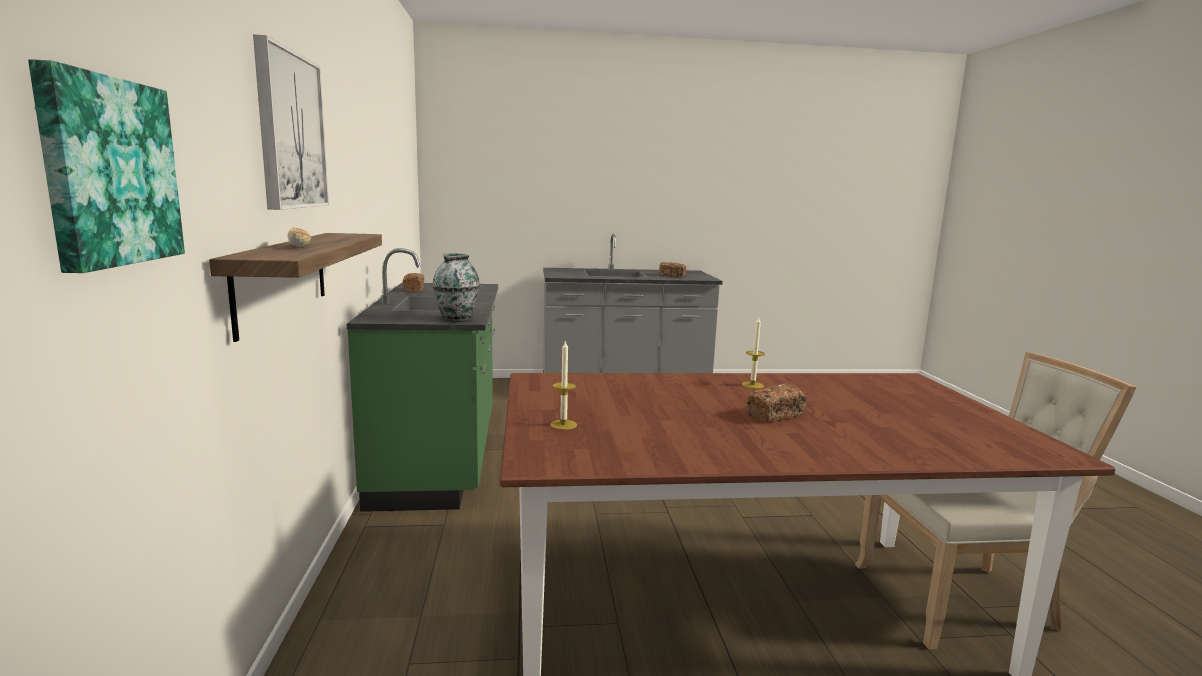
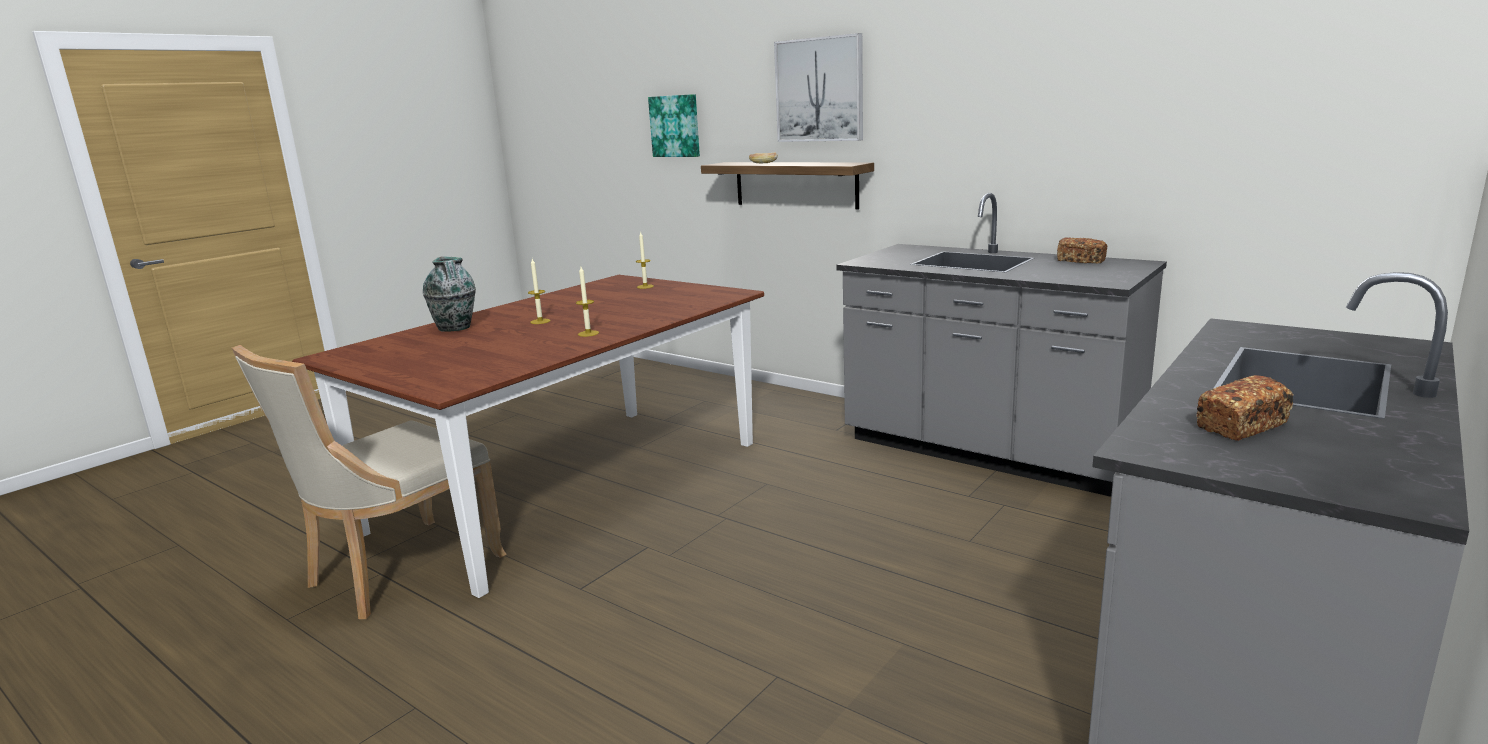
camera: 135 degrees right, 5 degrees up
(440, 457) = (987, 452): green counter -> grey counter
(457, 319) = (871, 260): vase -> vase (455, 328)
(775, 415) = (540, 321): bread -> candle

